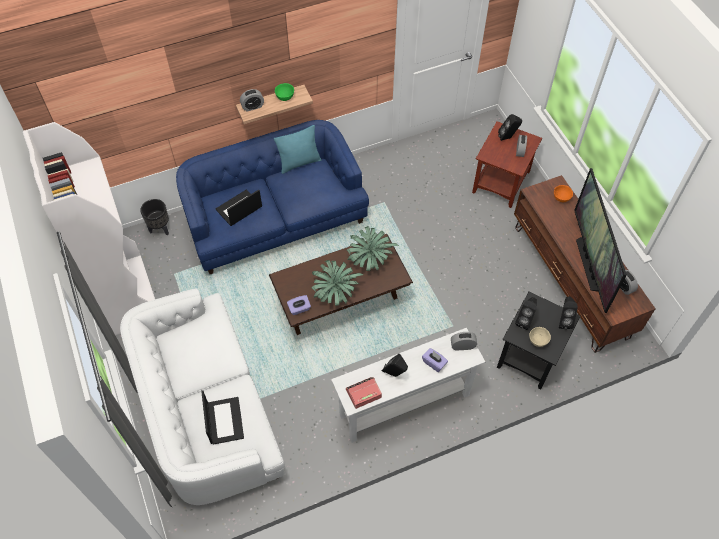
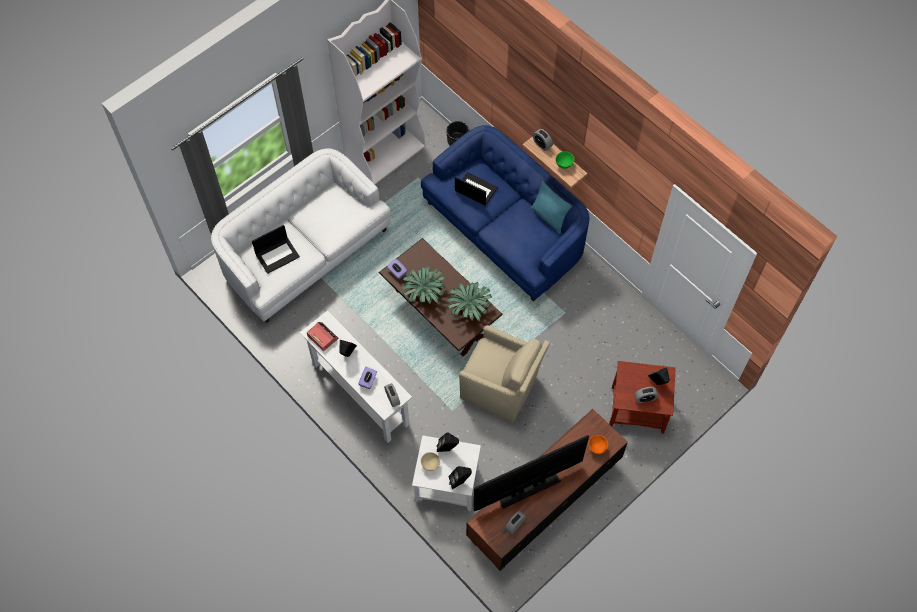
camera: 70 degrees right, 5 degrees up
(443, 277) = (501, 388): none -> beige armchair
(531, 356) = (446, 485): black side table -> white side table

